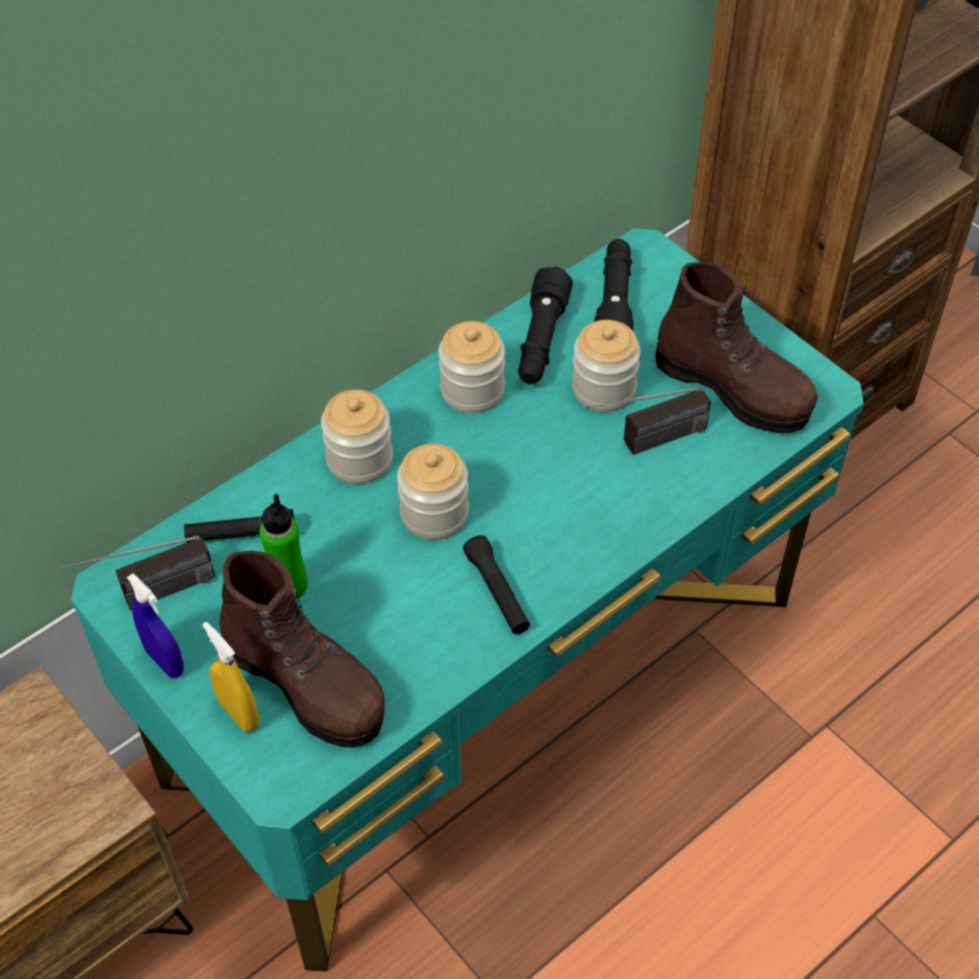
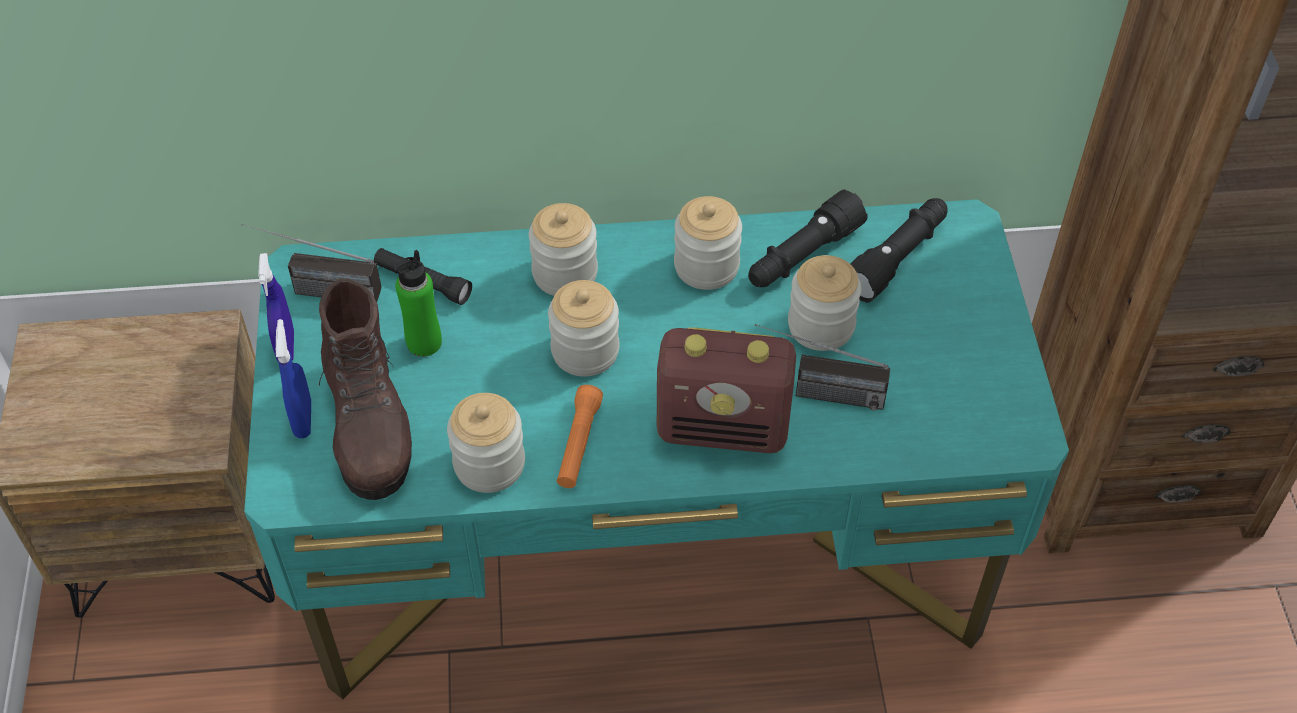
camera: 35 degrees right, 0 degrees up
(239, 713) = (303, 419): yellow spray bottle -> blue spray bottle
(438, 653) = (489, 464): none -> jar
(497, 592) = (578, 444): black flashlight -> orange flashlight
(601, 512) = (724, 428): none -> radio
(733, 388) = (940, 389): brown boot -> none

